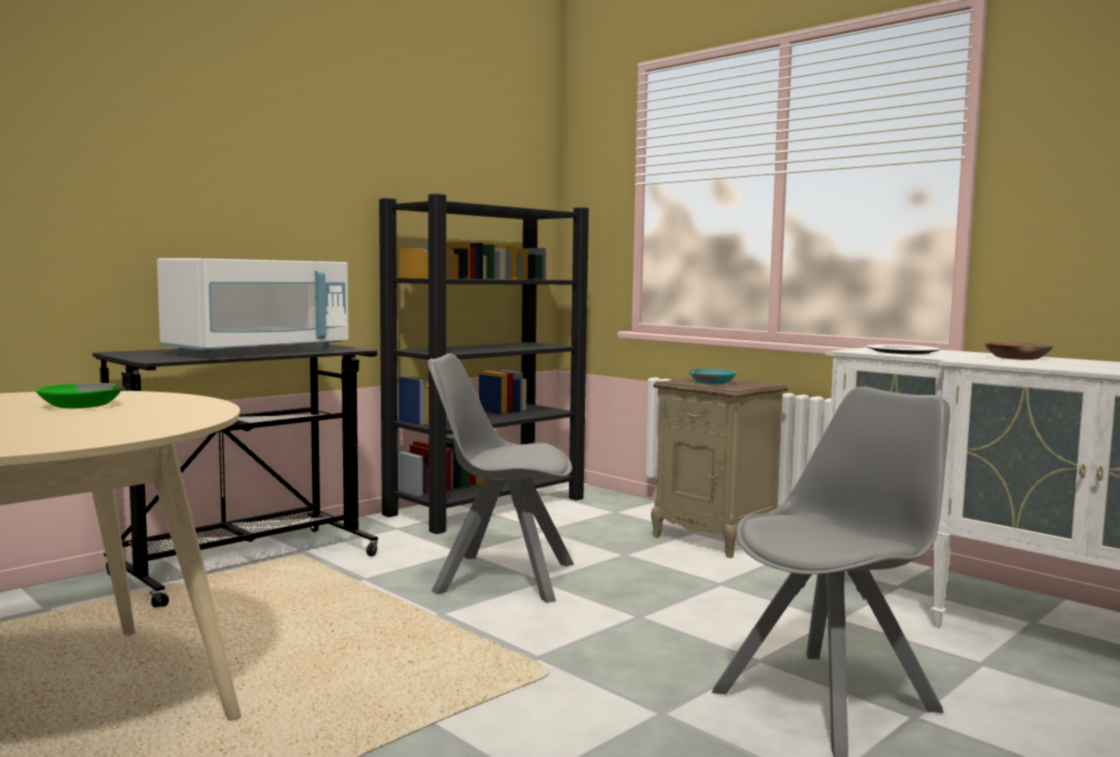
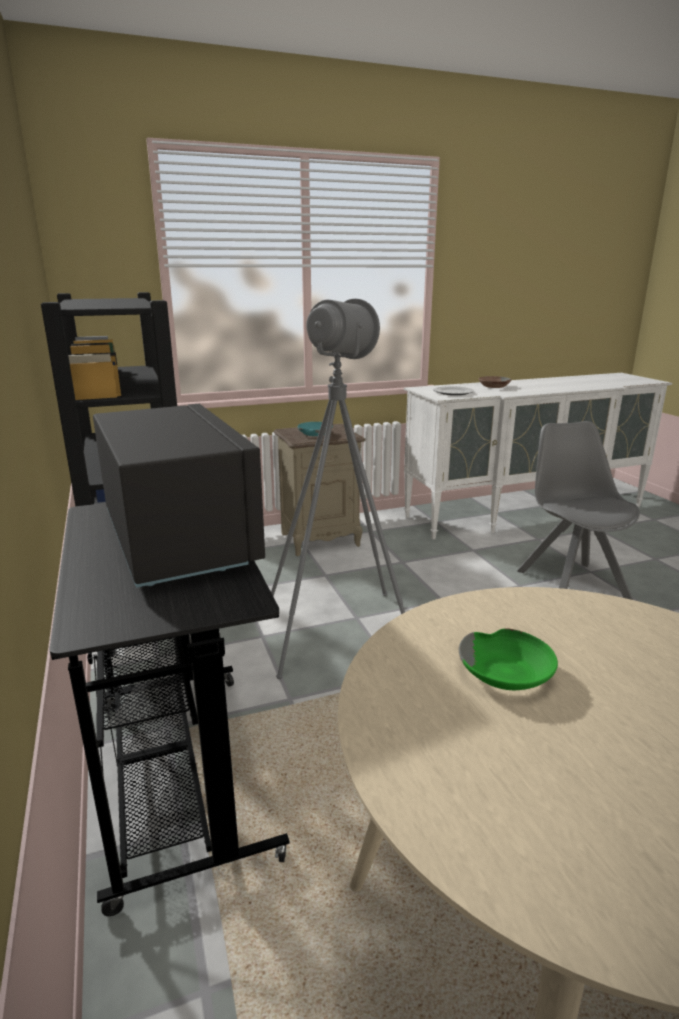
camera: 65 degrees left, 15 degrees up
(258, 351) = (179, 541): white microwave -> black microwave
(501, 578) = (338, 632): grey chair -> grey floor lamp

